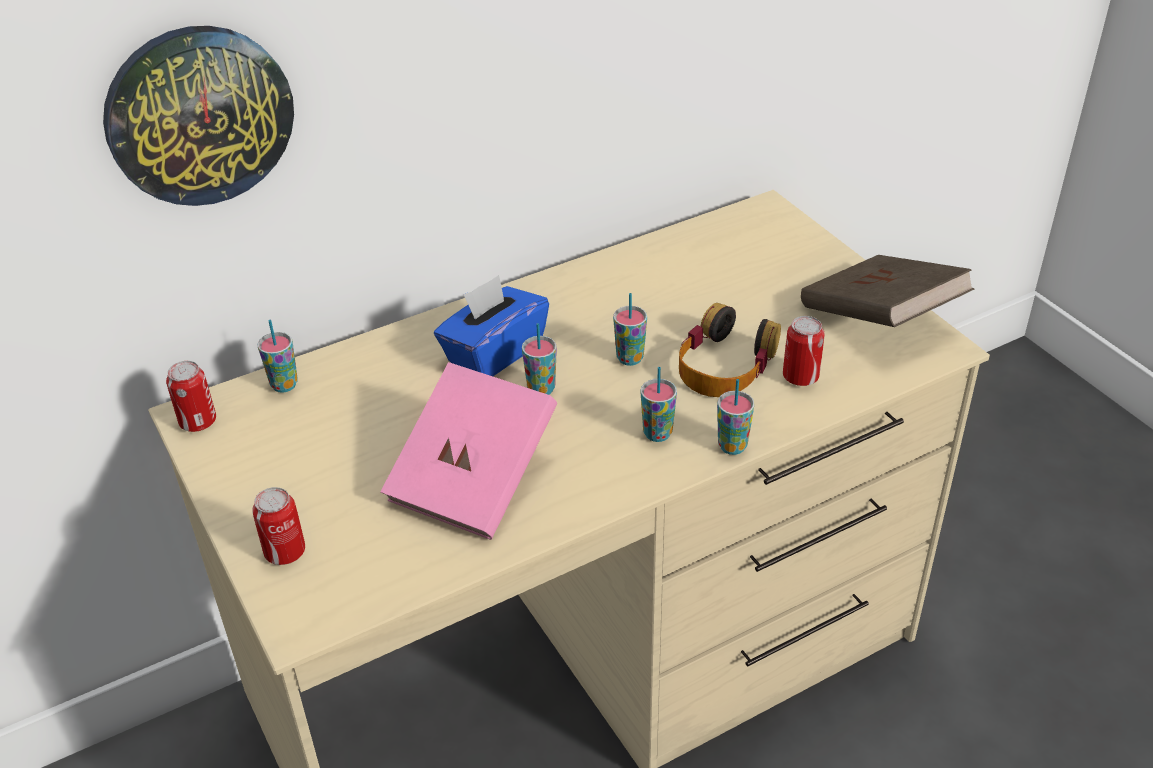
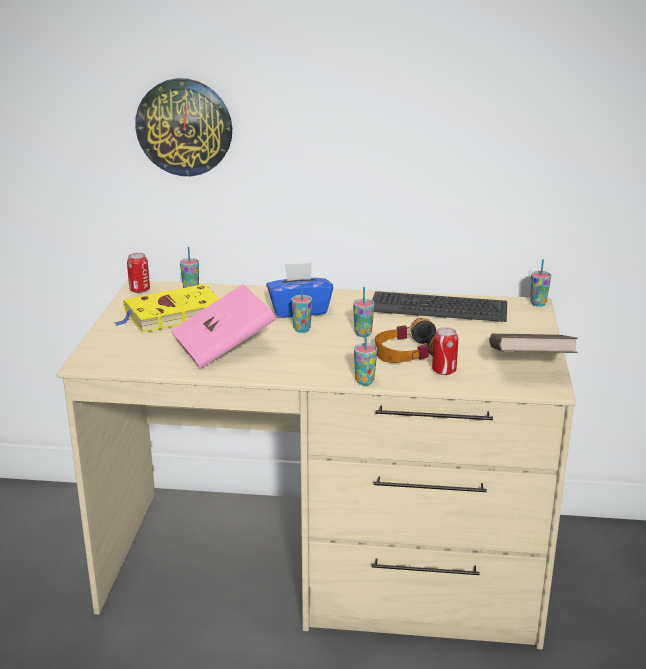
camera: 35 degrees right, 15 degrees down
(285, 552) = (112, 340): can -> none
(315, 451) = (171, 315): none -> yellow book
(657, 434) = (333, 364): cup -> cup (538, 304)
(666, 265) = (438, 307): none -> keyboard

